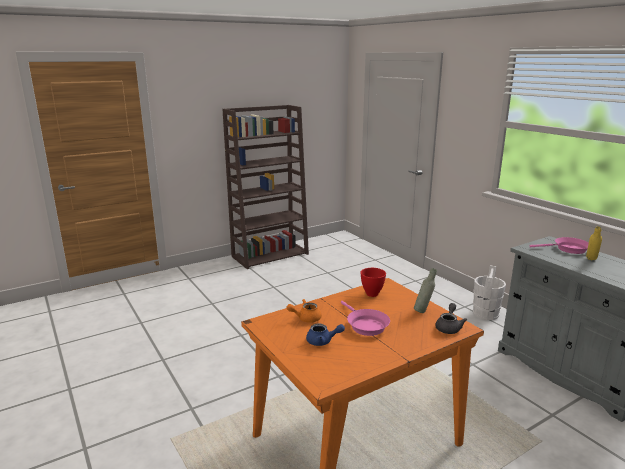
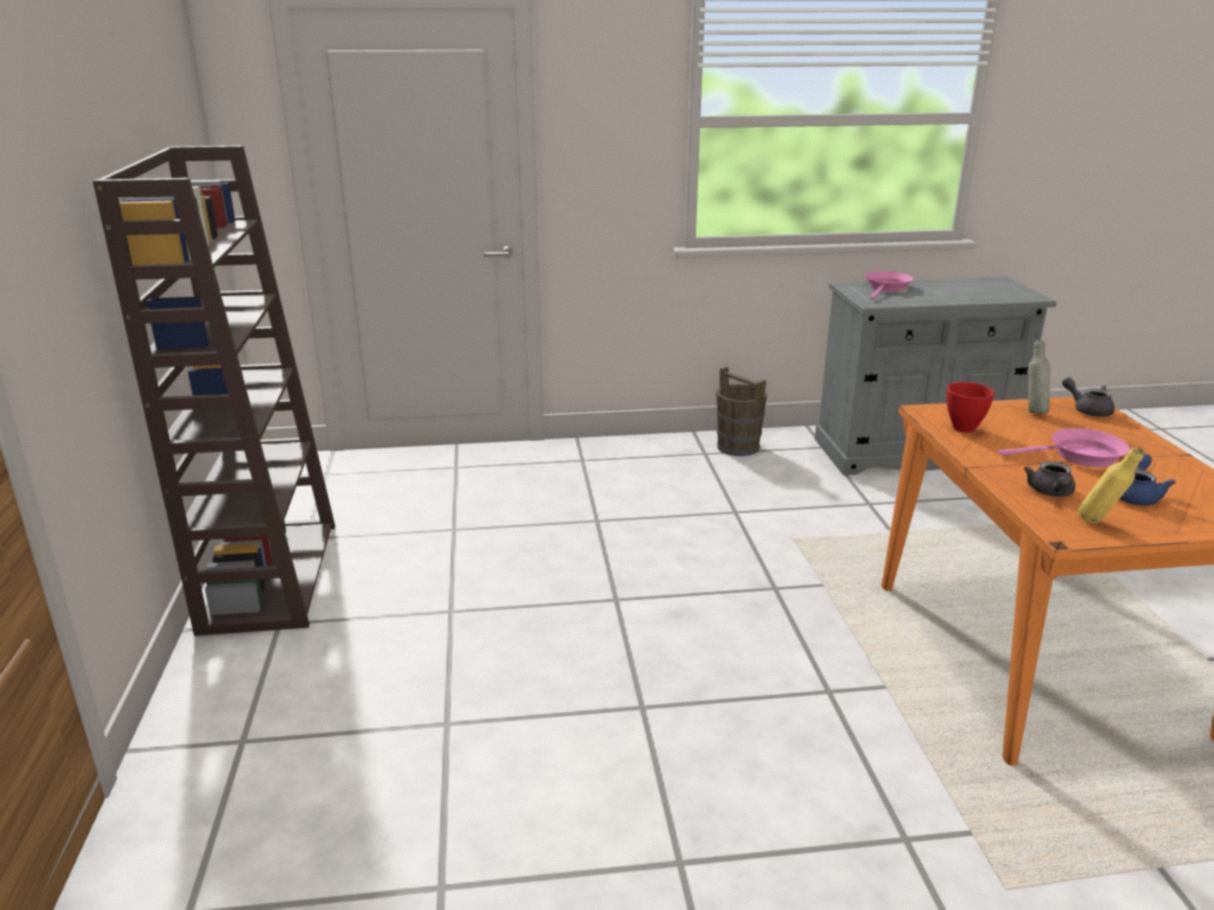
camera: 65 degrees left, 5 degrees up
(305, 318) = (1050, 493): orange teapot -> grey teapot
(485, 313) = (737, 447): white bucket -> brown bucket
(591, 260) = (931, 290): yellow bottle -> yellow bottle (1100, 524)

